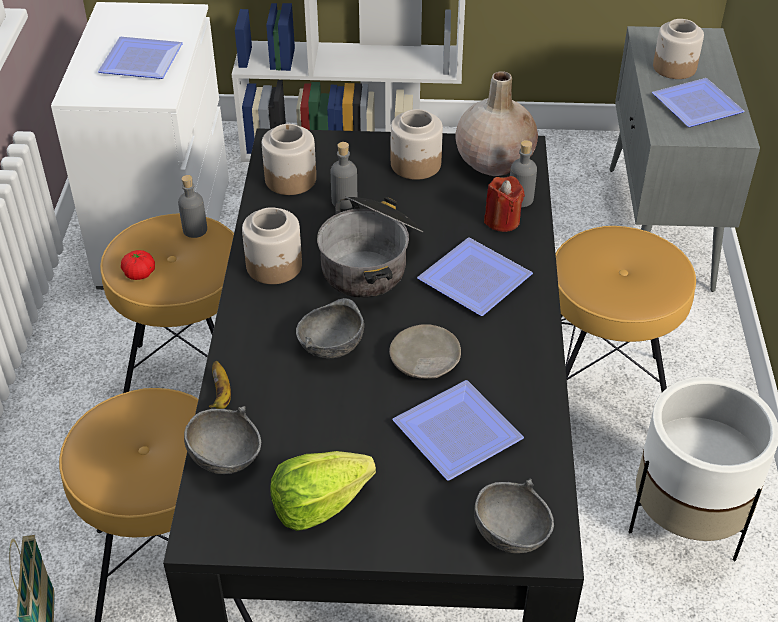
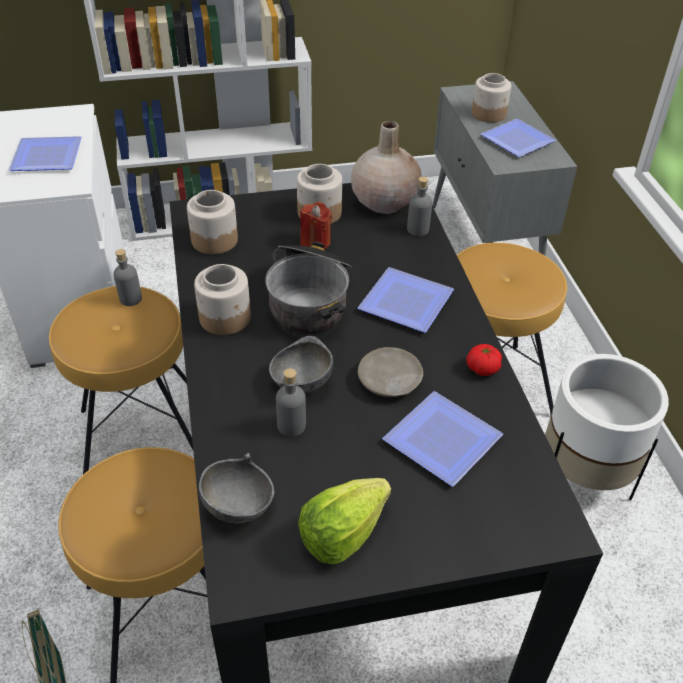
camera: 15 degrees left, 0 degrees up
(139, 274) = (90, 346): tomato -> tomato (482, 368)
(221, 395) = (215, 445): banana -> none
(344, 201) = (269, 252): grey bottle -> grey bottle (291, 425)
(502, 220) = (409, 249): red candle -> red candle (315, 242)
(512, 534) = (525, 525): grey bowl -> none

